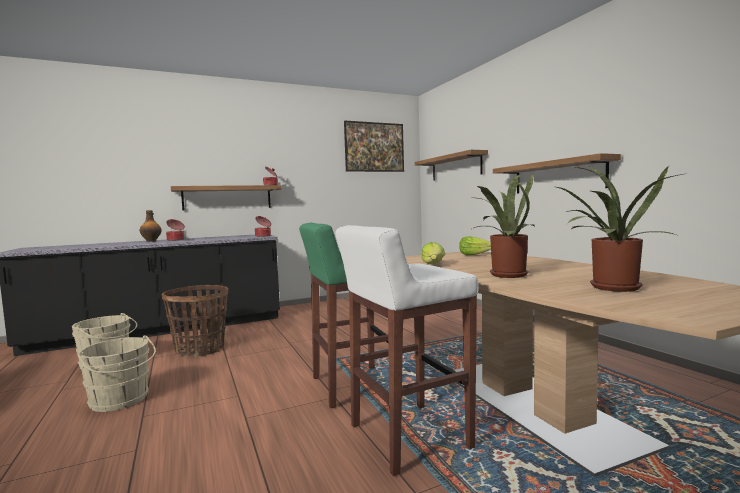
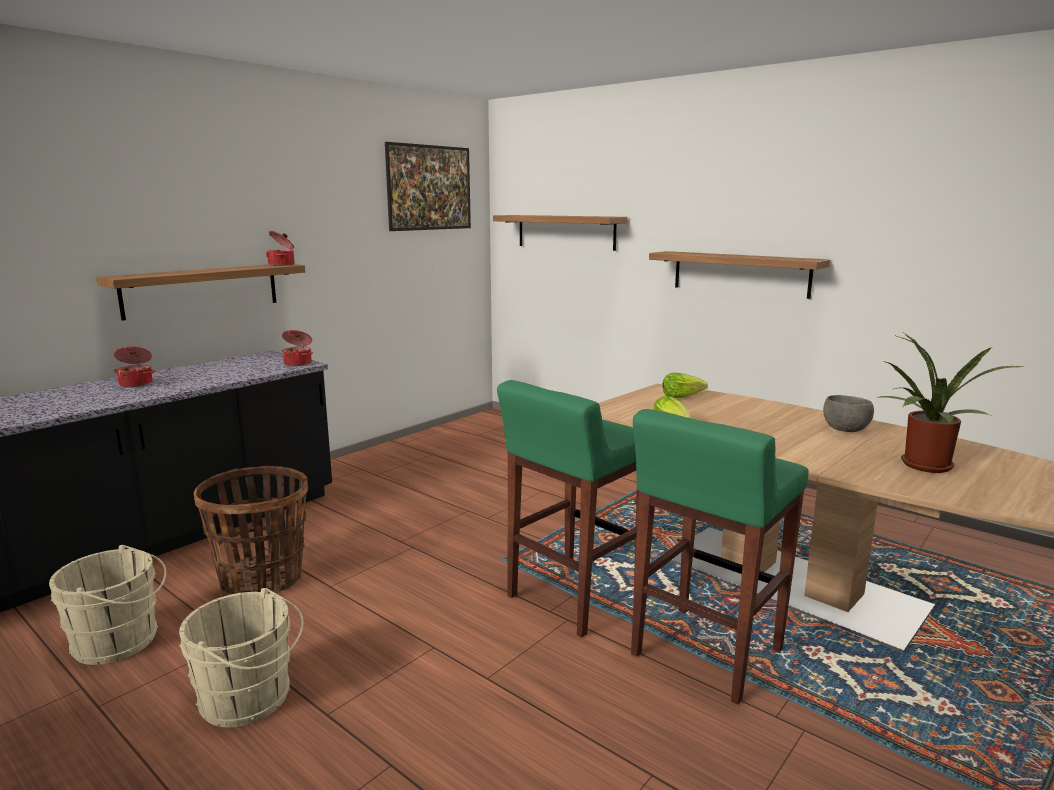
camera: 25 degrees left, 10 degrees up
(151, 241) = (87, 390): bottle -> none
(407, 436) = (705, 653): white stool -> green stool
(505, 274) = (790, 447): potted plant -> none
(577, 270) = (846, 430): none -> grey bowl

